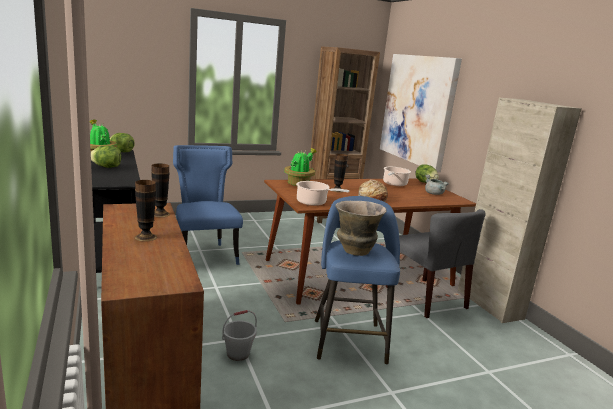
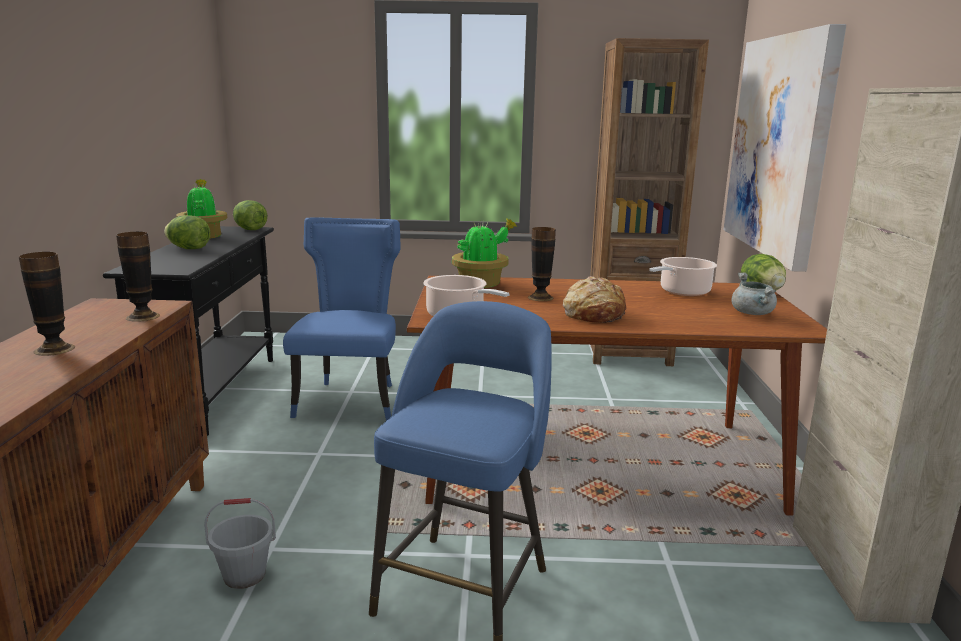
camera: 25 degrees right, 0 degrees up
(354, 251) = (445, 411): vase -> none
(426, 298) = (703, 531): grey chair -> none

